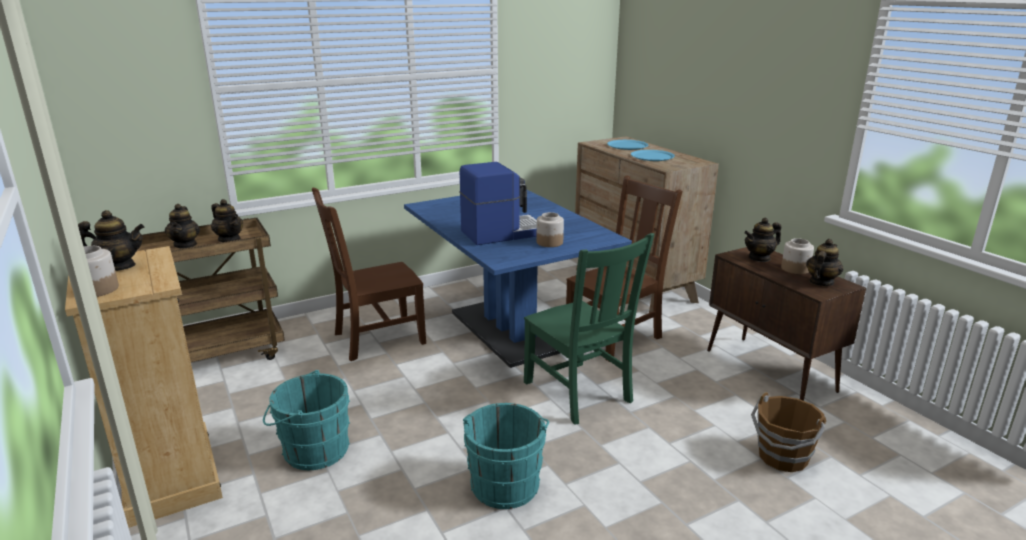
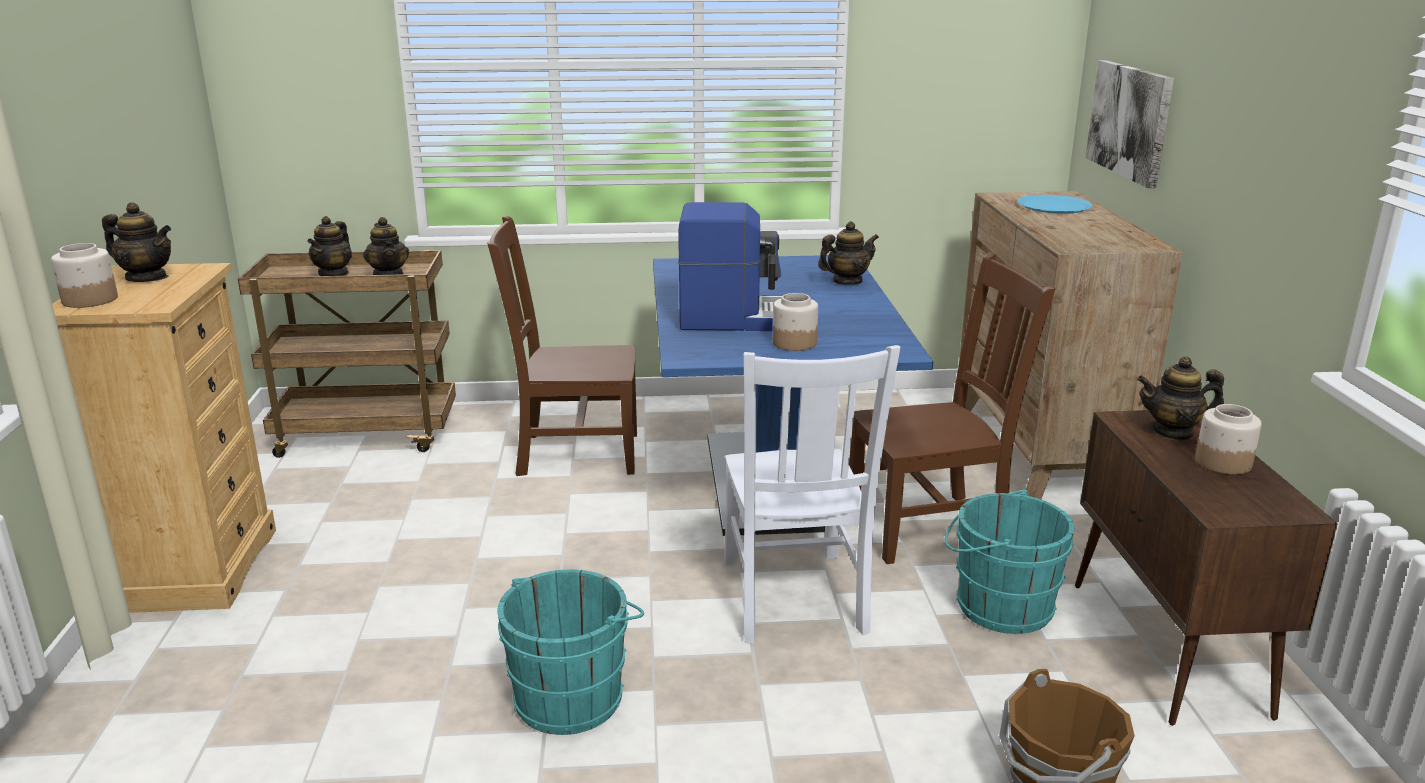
camera: 25 degrees right, 0 degrees up
(312, 450) = (372, 580): turquoise bucket -> turquoise bucket (998, 605)
(579, 393) = (794, 599): green chair -> white chair
(652, 156) = (1072, 227): blue plate -> none
(662, 95) = (1130, 121): none -> picture
(820, 282) = (1248, 495): teapot -> teapot (847, 281)

